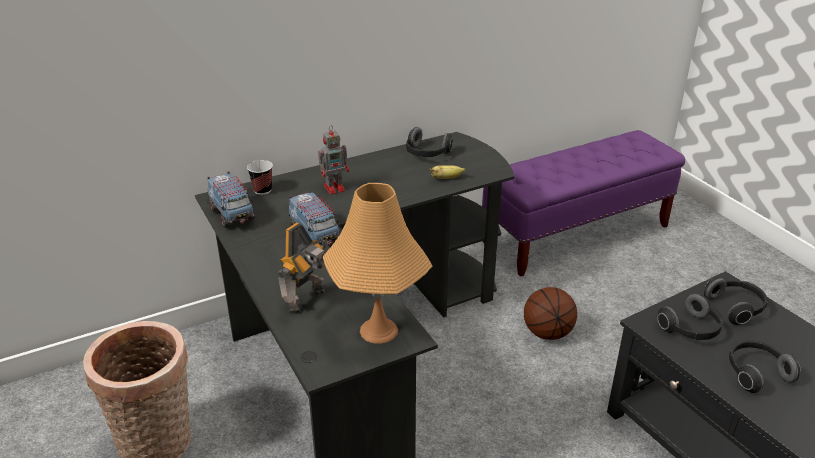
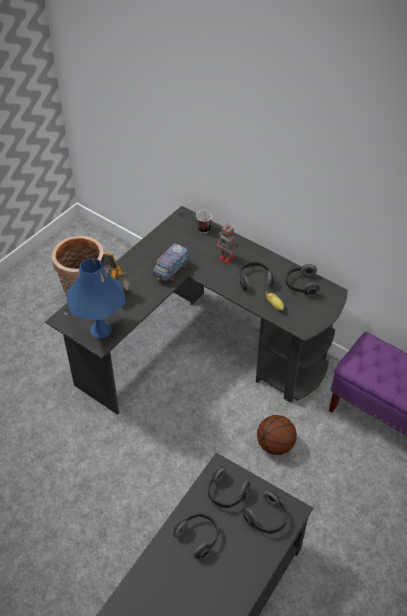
camera: 65 degrees right, 15 degrees up
(232, 215) = (170, 229): toy truck -> none
(378, 330) = (101, 329): orange table lamp -> blue table lamp
(391, 180) = (254, 280): none -> headphones

